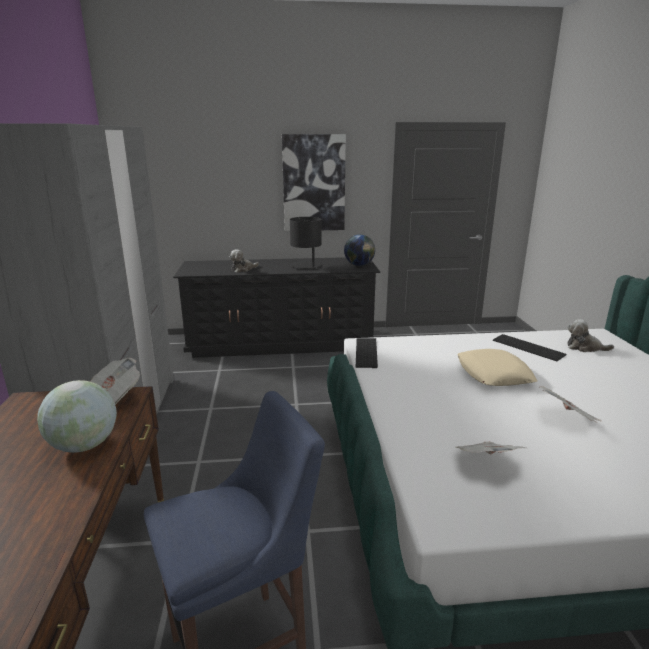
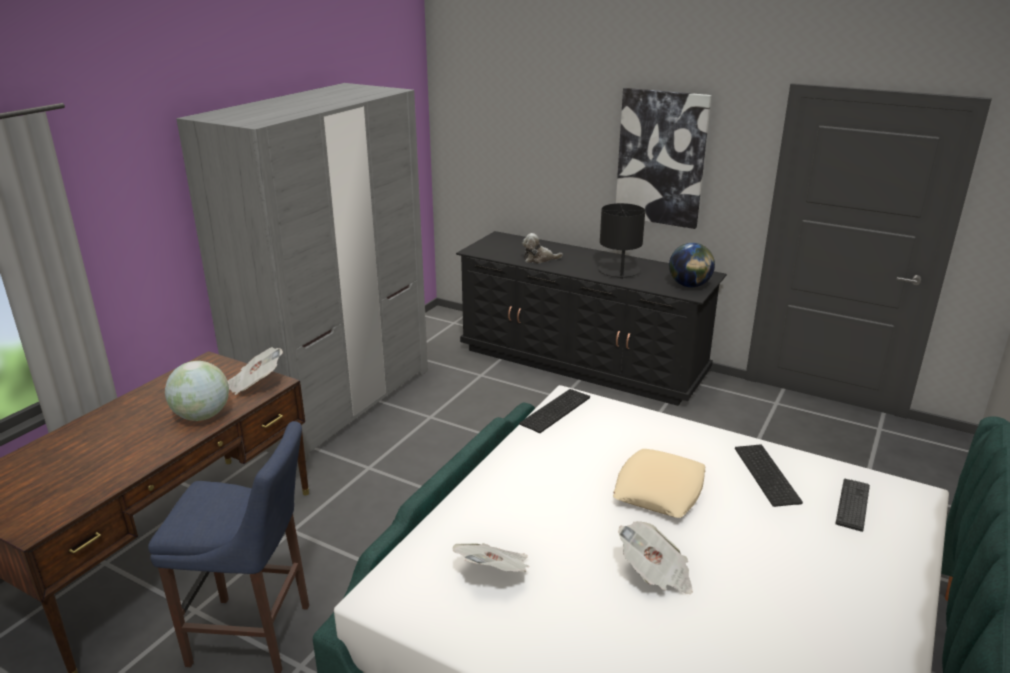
camera: 35 degrees right, 5 degrees up
(584, 347) = (852, 505): plush toy -> keyboard

